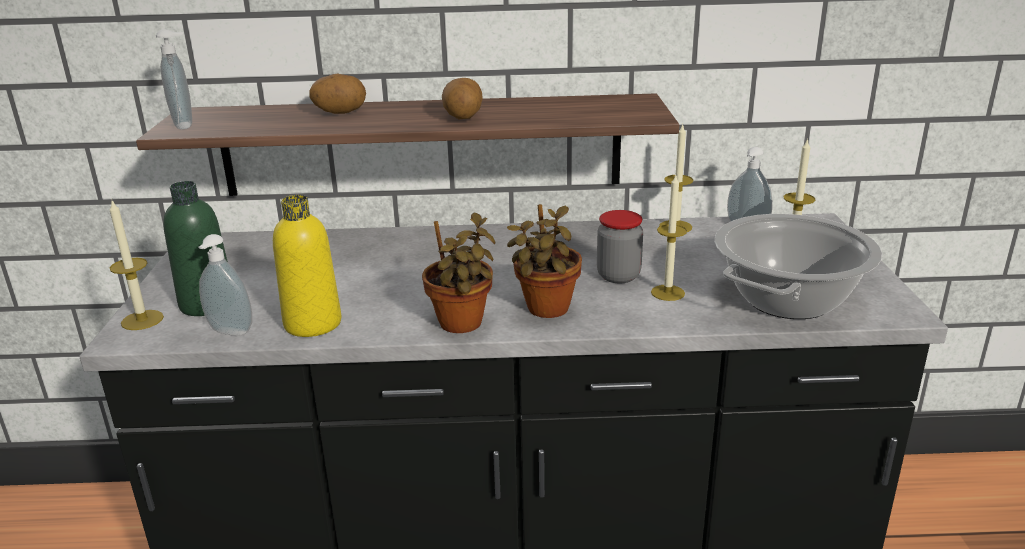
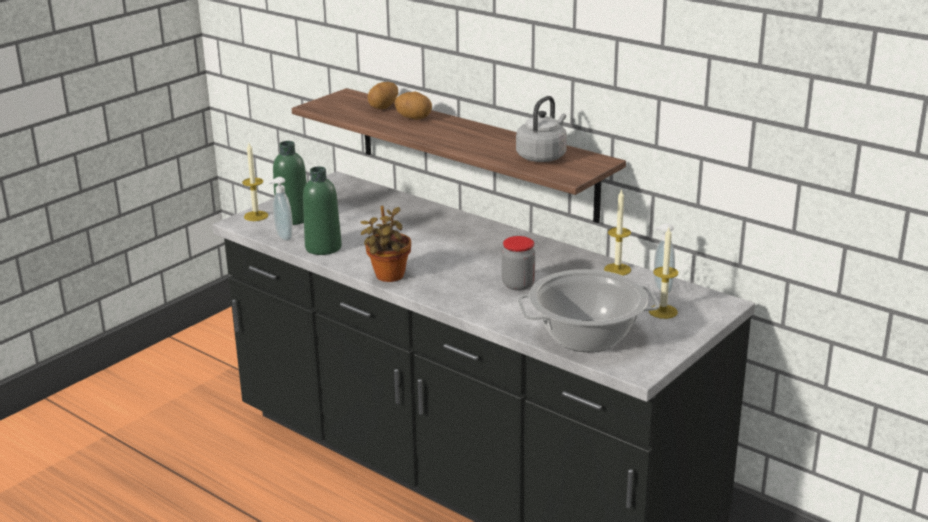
camera: 40 degrees right, 0 degrees up
(186, 125) = (327, 104): soap dispenser -> none
(313, 323) = (323, 248): yellow bottle -> green bottle
(463, 117) = (468, 143): potato -> potato (384, 107)
(546, 310) = (442, 287): potted plant -> none
(574, 108) = (542, 156): none -> grey kettle
(667, 293) = (525, 305): candle -> none

